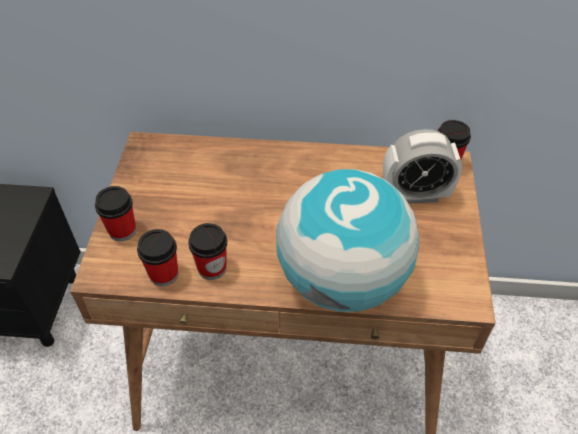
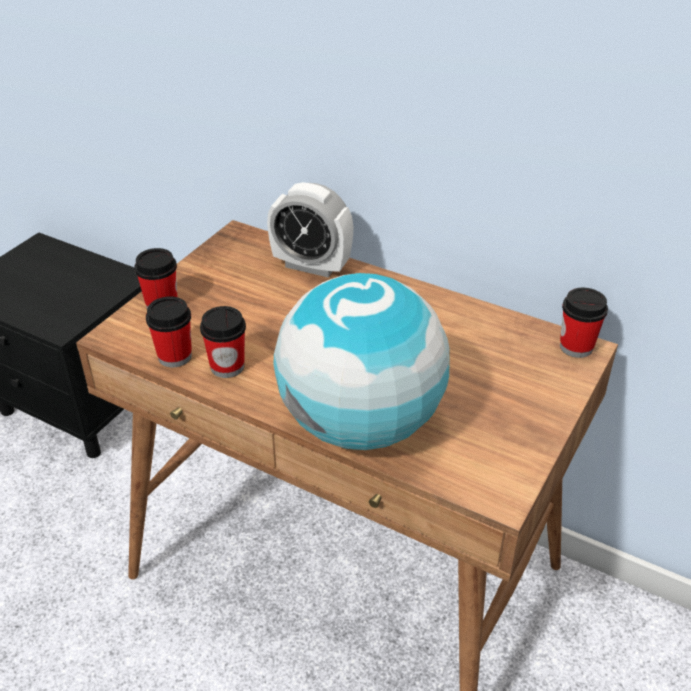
camera: 25 degrees right, 10 degrees down
(415, 195) = (511, 368): alarm clock -> alarm clock (311, 266)

